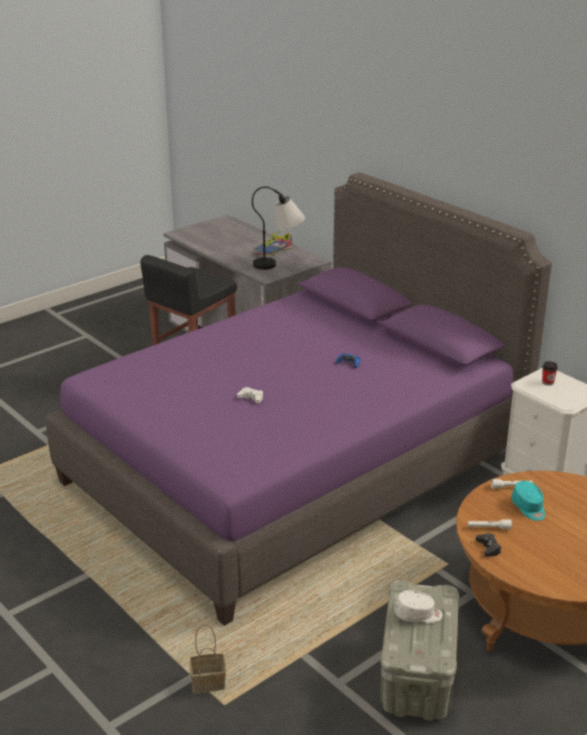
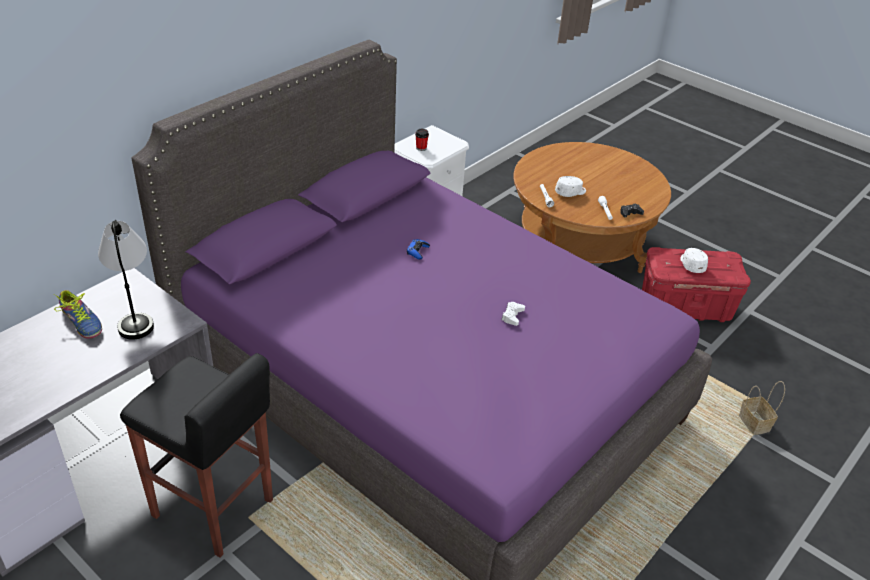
camera: 100 degrees left, 10 degrees up
(417, 678) = (686, 307): grey storage box -> red storage box
(529, 508) = (570, 192): turquoise cap -> white cap

